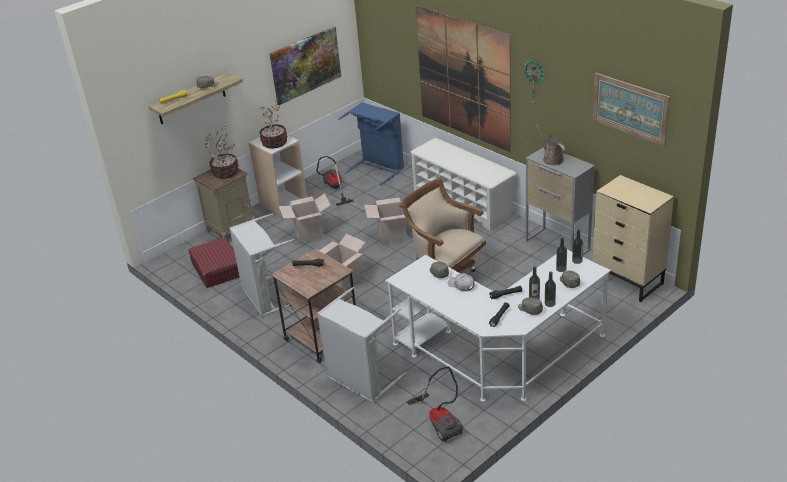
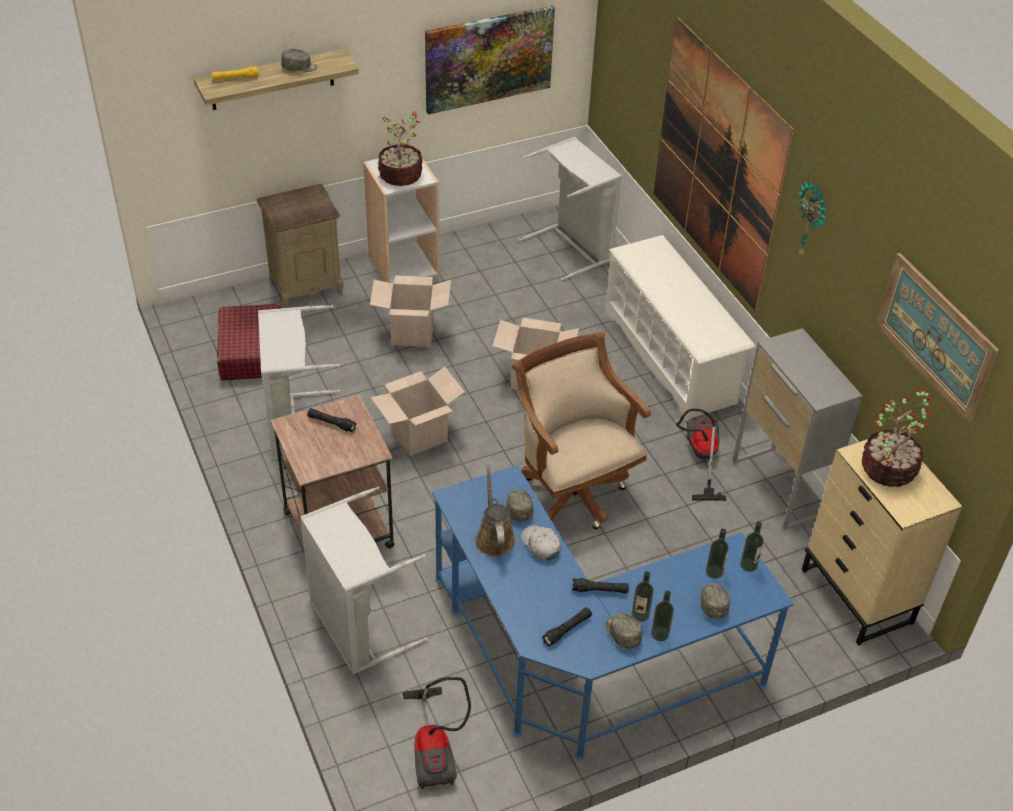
camera: 15 degrees right, 10 degrees up
(226, 172) = (309, 203): potted plant -> potted plant (889, 468)
(334, 189) = (489, 264): vacuum cleaner -> vacuum cleaner (699, 457)
(378, 168) = (573, 247): blue laundry basket -> grey laundry basket
(499, 355) = (583, 662): white desk -> blue desk
(551, 159) = (798, 359): brown watering can -> brown watering can (494, 537)

